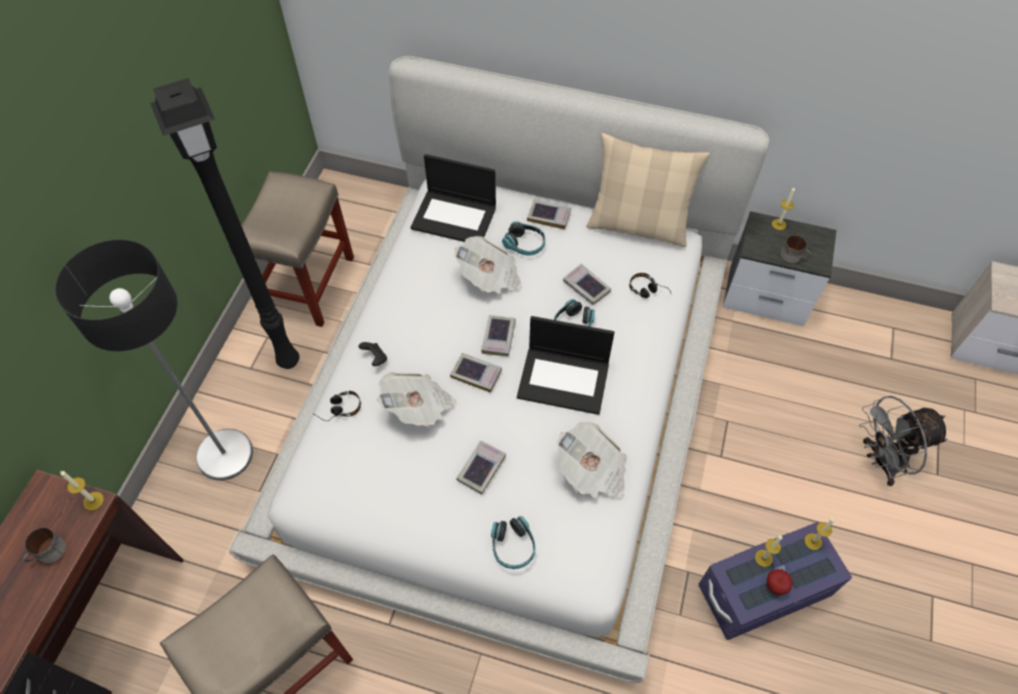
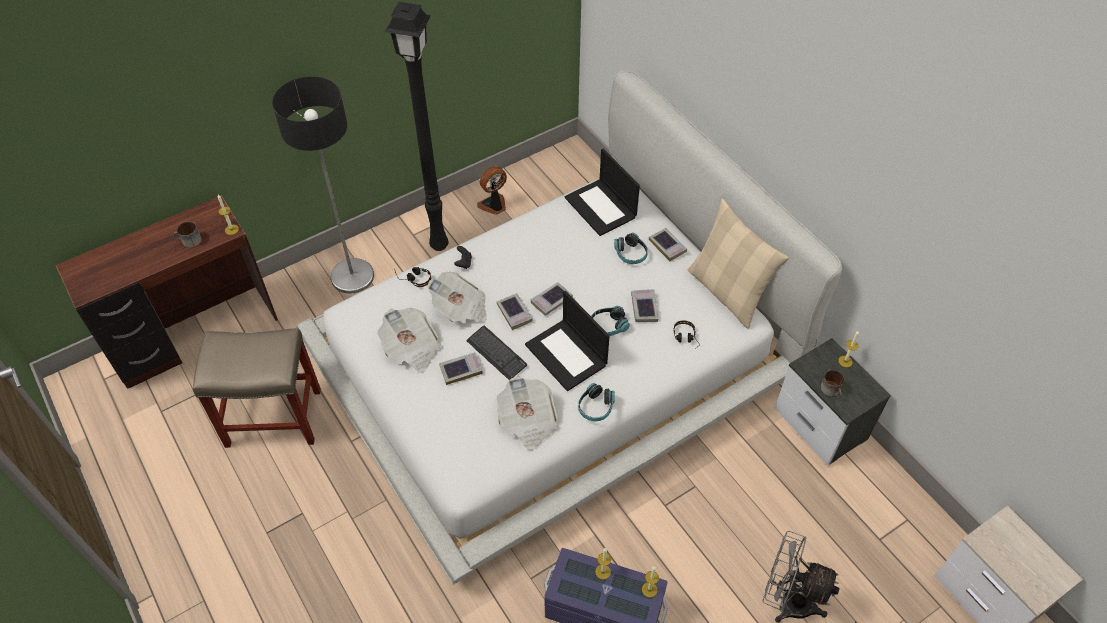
camera: 40 degrees right, 5 degrees down
(307, 286) = (494, 205): beige stool -> fan
(490, 277) = (585, 260): newspaper -> newspaper (411, 349)
(499, 426) = (496, 353): none -> keyboard
(513, 546) = (434, 427): headphones -> headphones (596, 407)
(775, 586) = (591, 594): apple -> none

